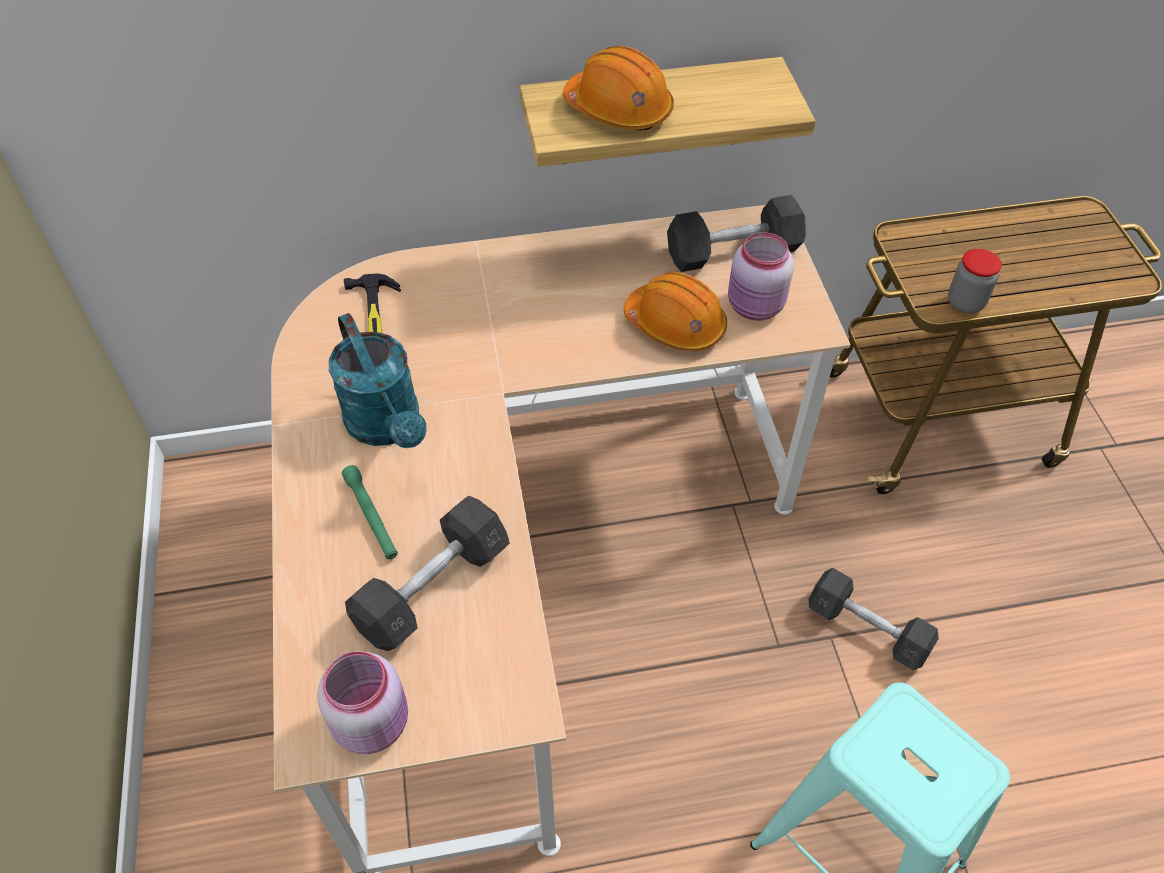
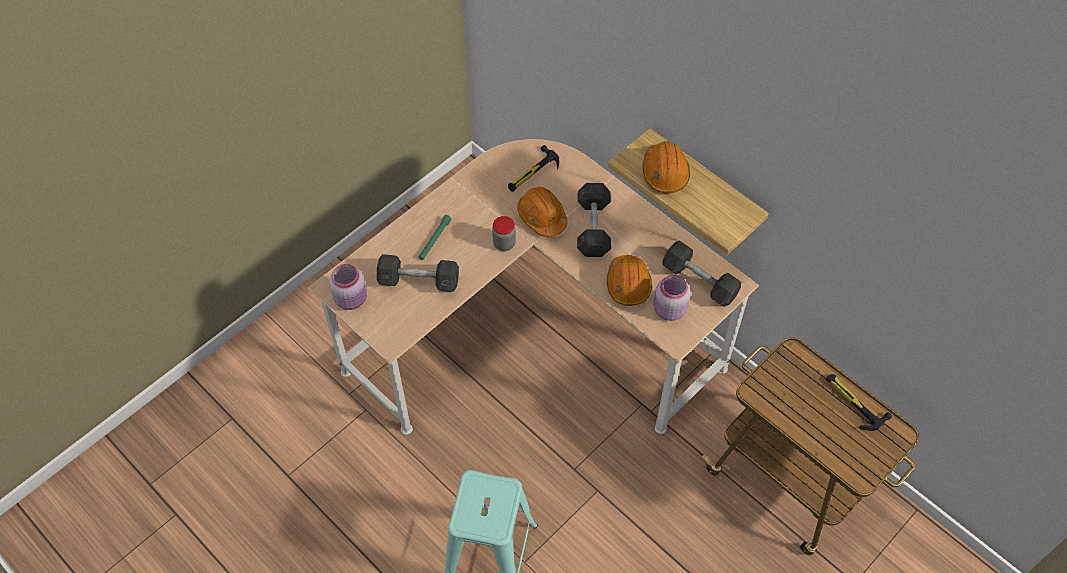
camera: 55 degrees right, 5 degrees up
(388, 426) = (482, 215): turquoise watering can -> none
(465, 355) = (542, 217): none -> orange hard hat
(867, 629) = (615, 505): grey dumbbell -> grey dumbbell (593, 228)
(965, 303) = (766, 403): jar -> jar (504, 243)
(1014, 225) = (853, 402): none -> hammer

